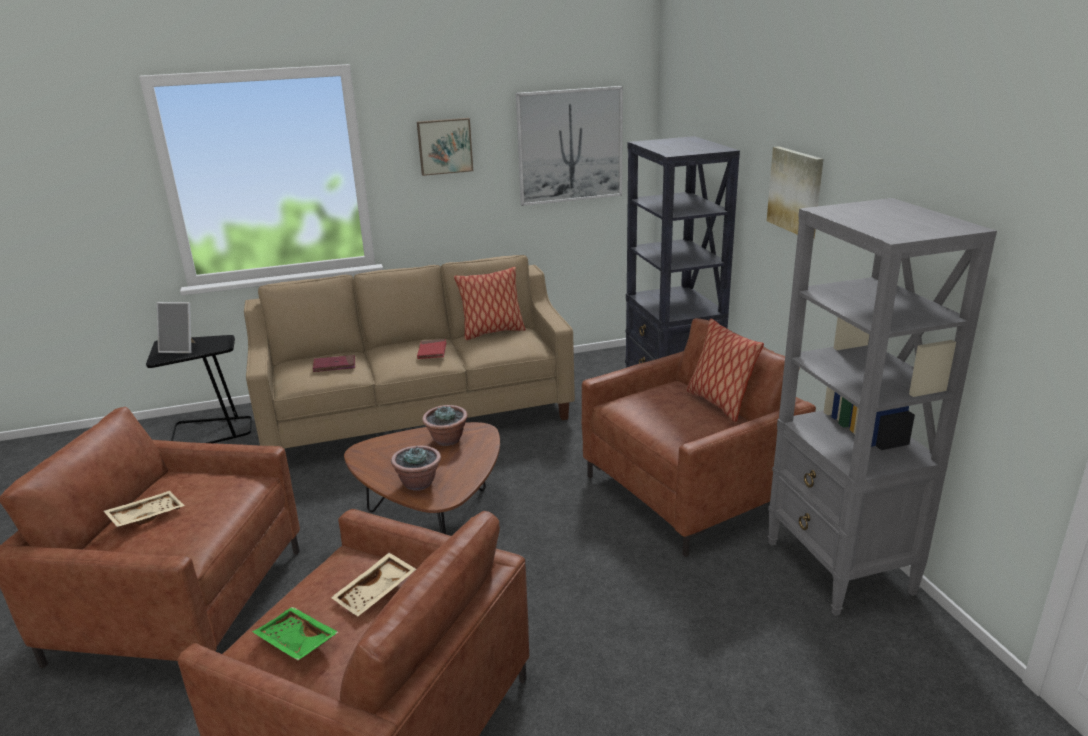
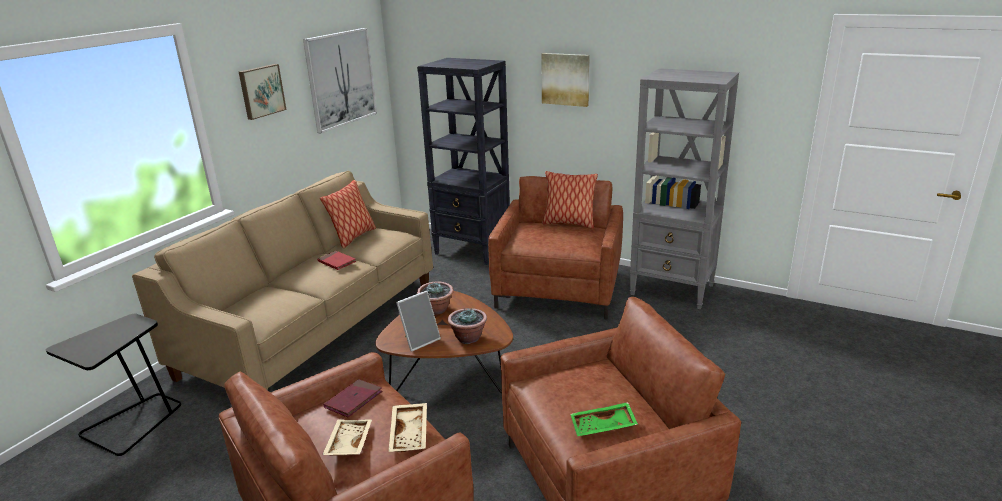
camera: 45 degrees left, 0 degrees up
(181, 348) = (97, 342): picture frame -> picture frame (420, 340)
(334, 366) = (275, 299): red book -> red book (353, 400)
(376, 593) = (592, 383): beige tray -> beige tray (410, 433)

